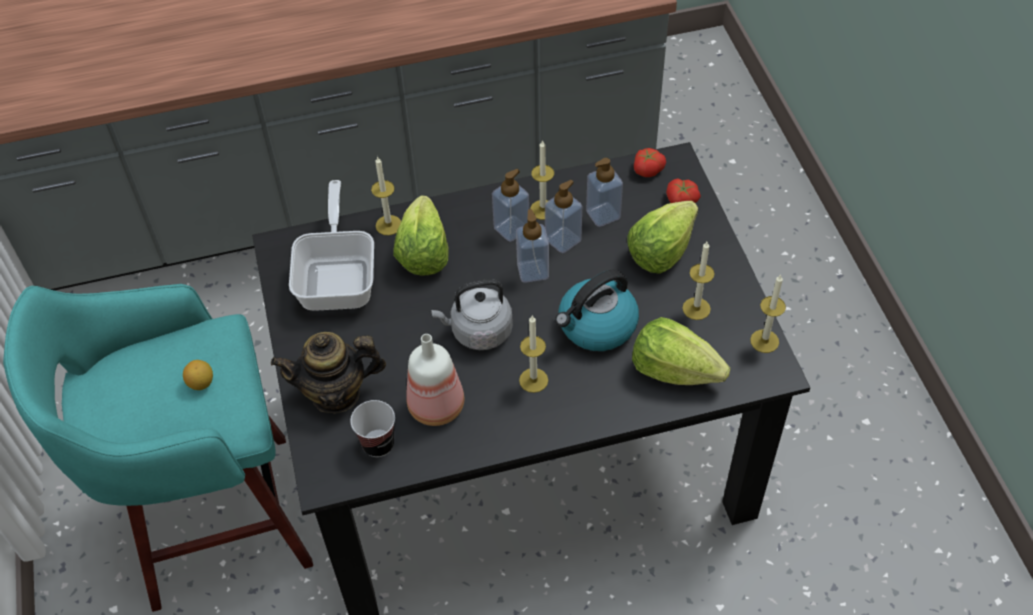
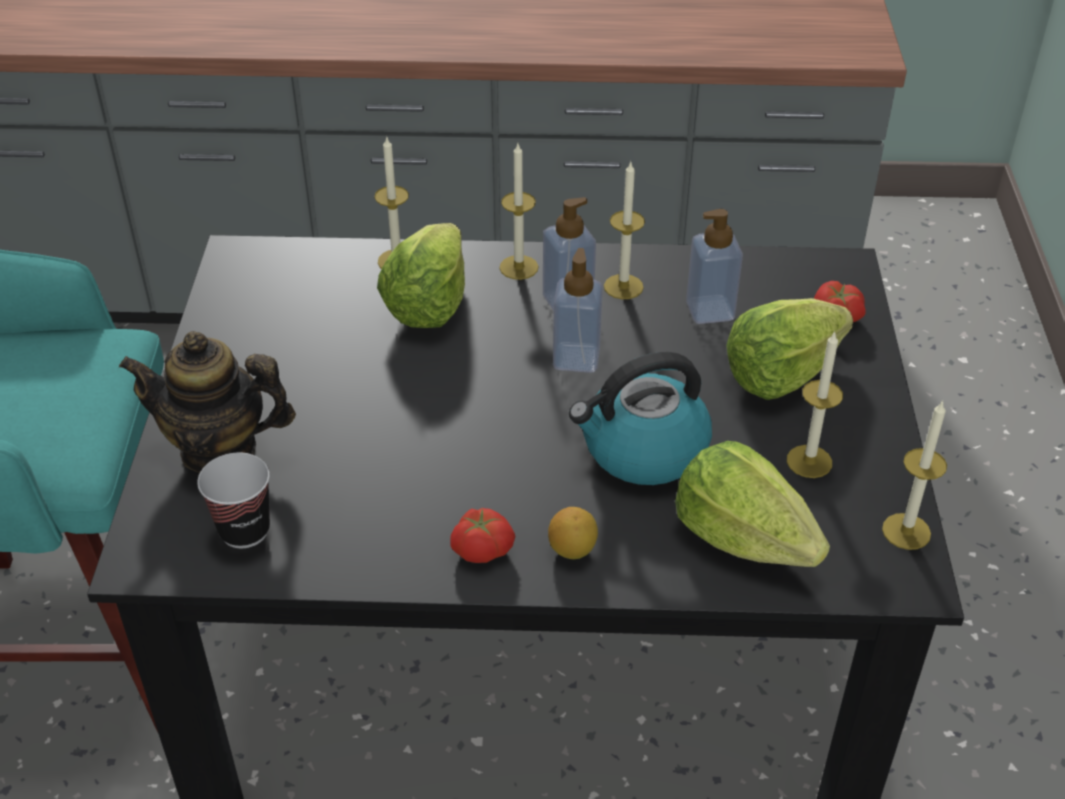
camera: 15 degrees right, 10 degrees down
(201, 383) = (48, 397): lemon -> lemon (572, 549)
(339, 277) = (298, 307): frying pan -> none
(438, 405) = (357, 500): bottle -> none
(478, 332) = (461, 417): grey kettle -> none
(533, 380) = (516, 500): candle -> candle (519, 267)
(563, 240) = (637, 329): soap dispenser -> none
(647, 169) = (798, 268): tomato -> tomato (482, 547)

